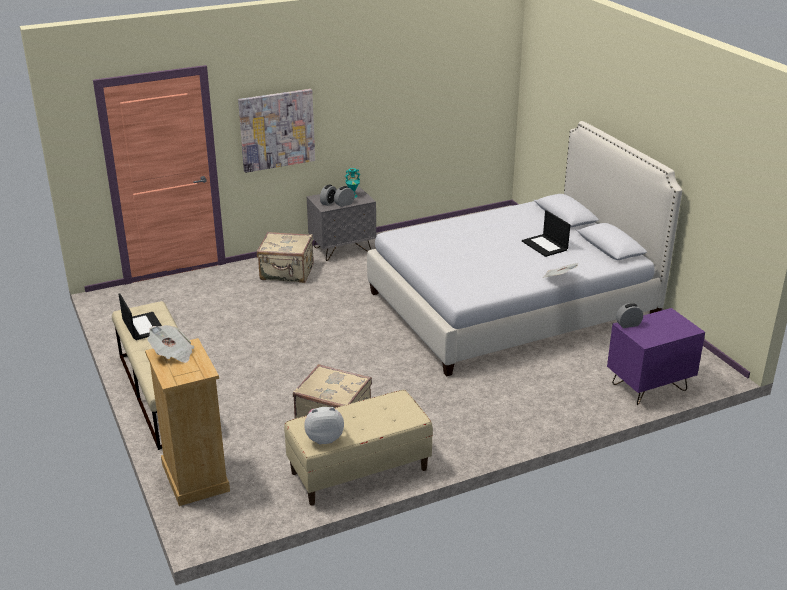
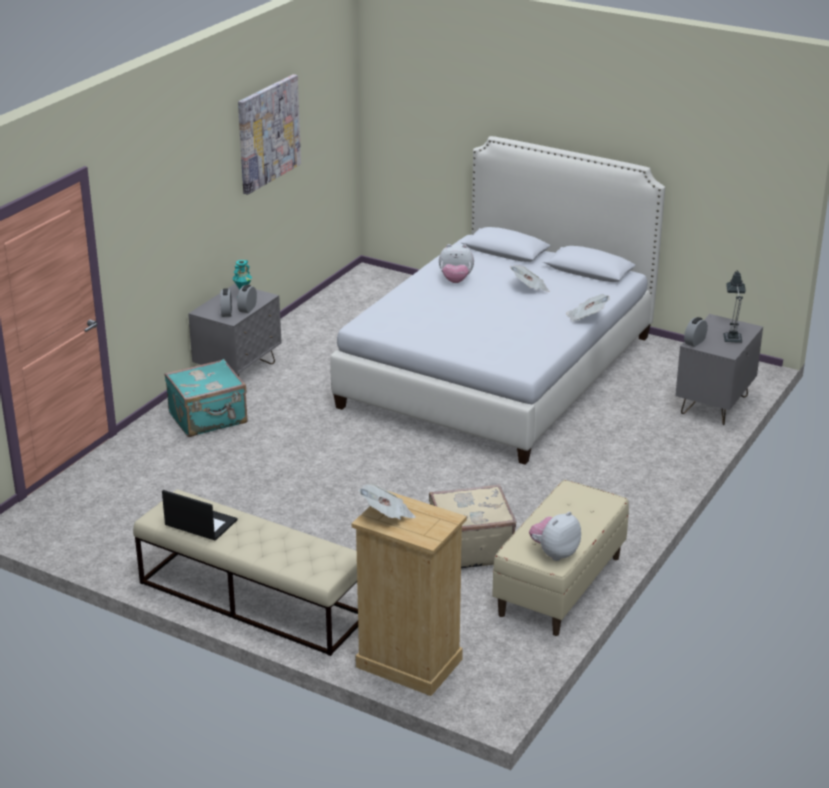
camera: 35 degrees left, 0 degrees up
(277, 130) = (156, 233): picture -> picture (268, 133)
(287, 273) = (209, 419): beige suitcase -> turquoise suitcase
(499, 225) = (455, 281): none -> plush toy
(545, 245) = (530, 288): laptop -> newspaper
(649, 388) = (714, 405): purple nightstand -> grey nightstand
(666, 331) = (732, 336): none -> table lamp

